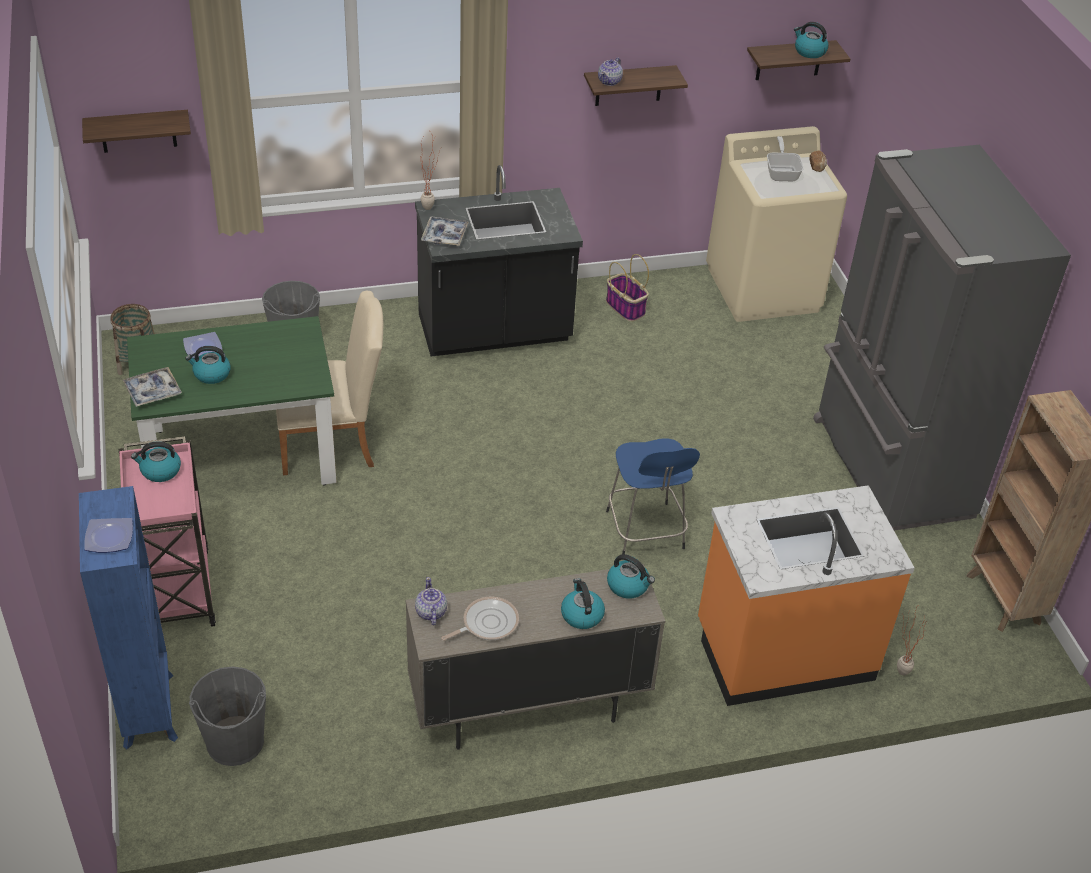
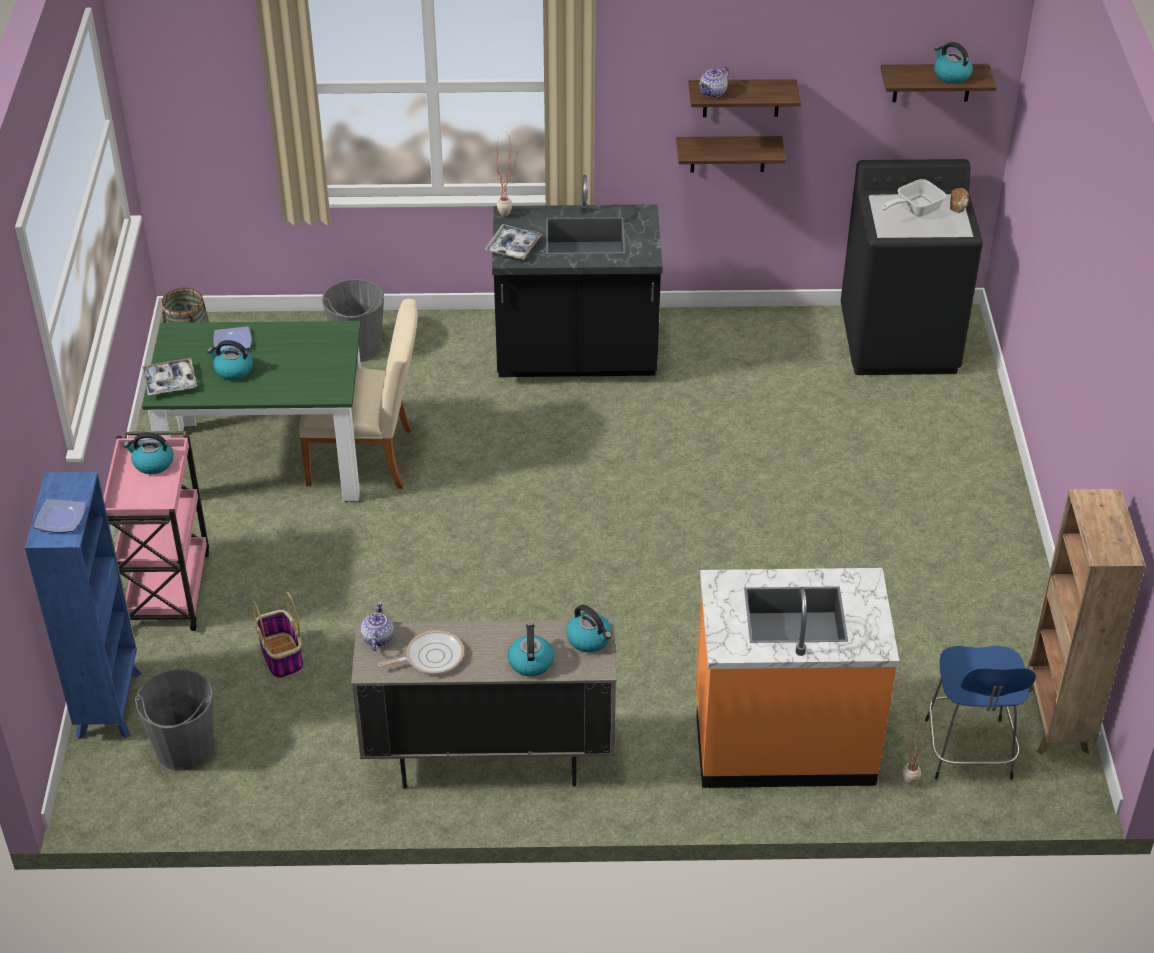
camera: 15 degrees right, 0 degrees up
(138, 131) = (202, 107): shelf -> shelf (728, 153)
(626, 308) = (733, 346): basket -> basket (282, 657)
(645, 532) = (673, 594): blue stool -> blue stool (968, 752)
(763, 289) = (900, 341): beige washing machine -> black washing machine
(782, 172) = (914, 209): frying pan -> frying pan turned 135 degrees counterclockwise
(888, 468) = (975, 559): grey fridge -> none

